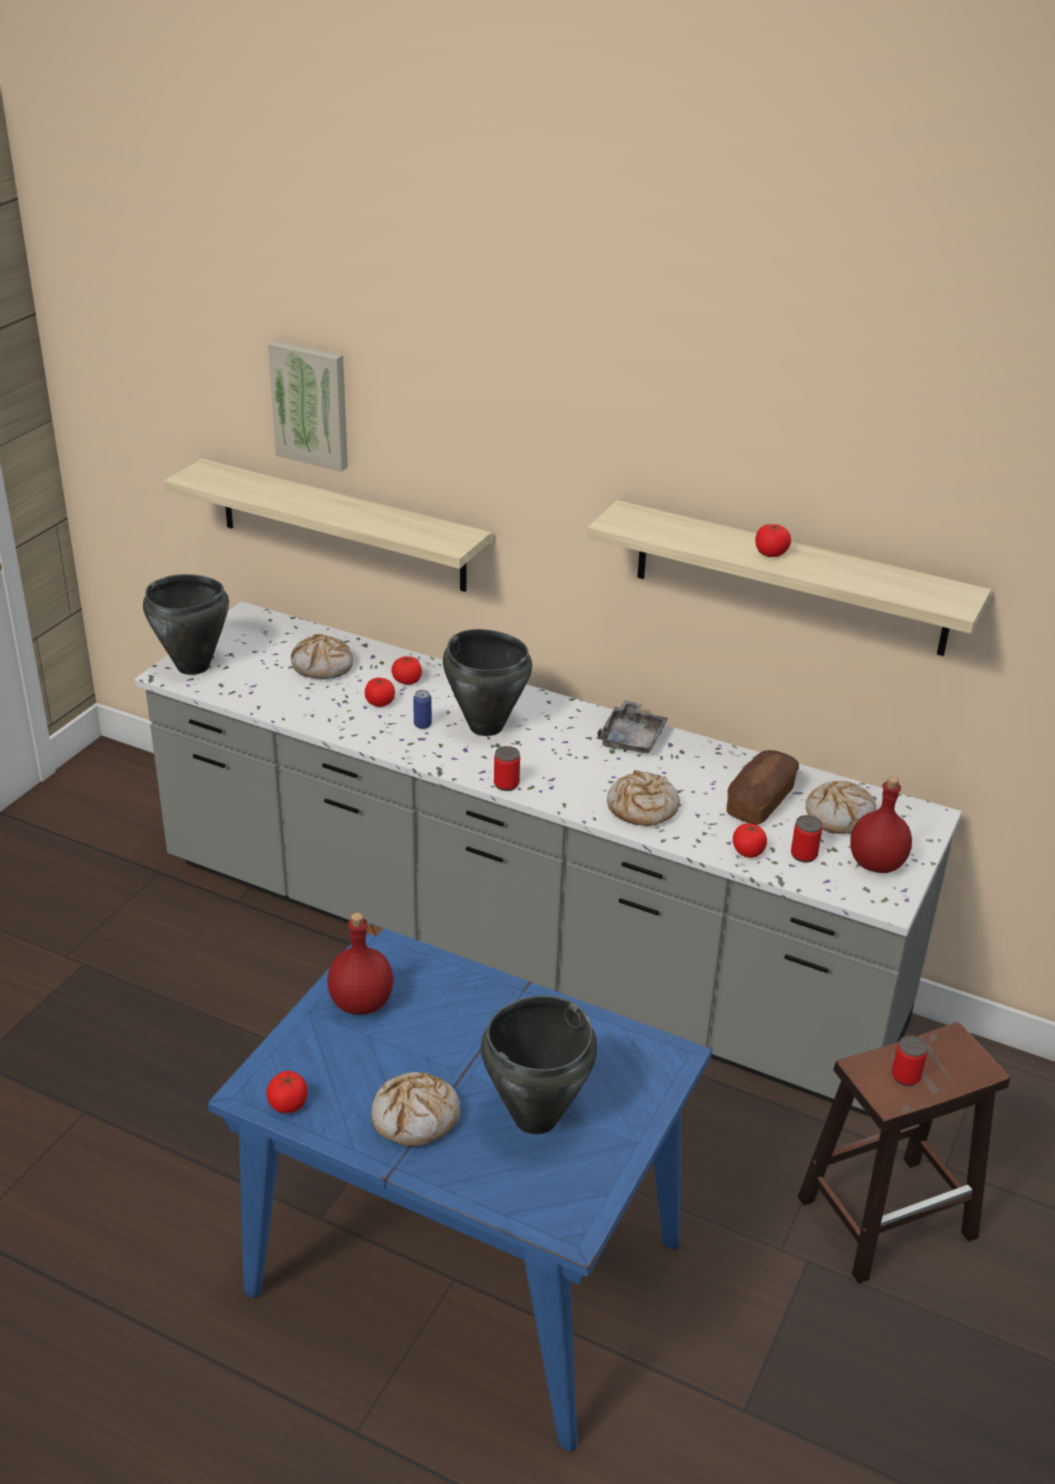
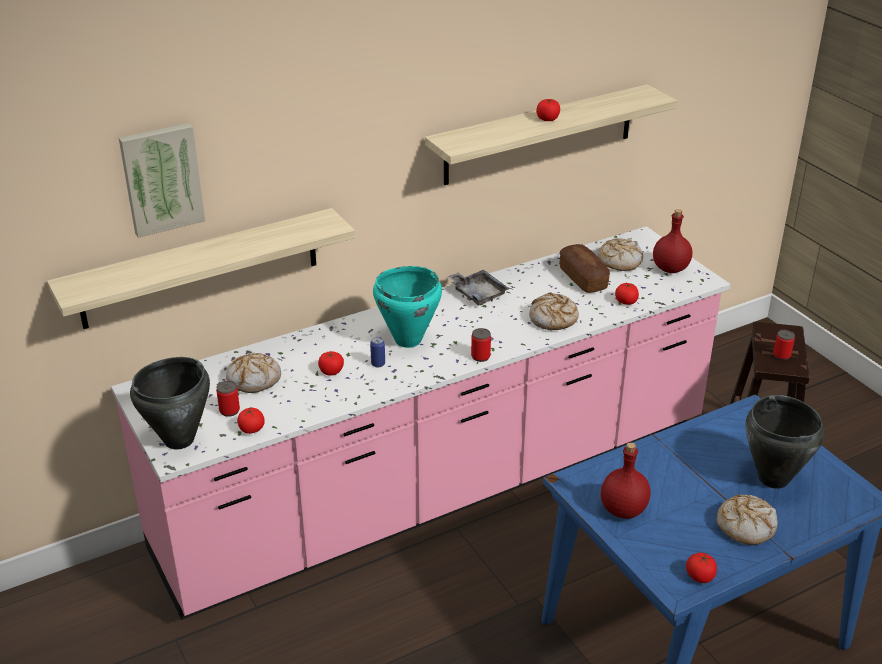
camera: 55 degrees left, 0 degrees up
(407, 681) = (317, 351): tomato -> tomato (251, 429)
(486, 726) = (407, 340): black cooking pot -> turquoise cooking pot
(520, 948) = (440, 487): grey counter -> pink counter
(803, 855) = (644, 286): can -> can (229, 411)

